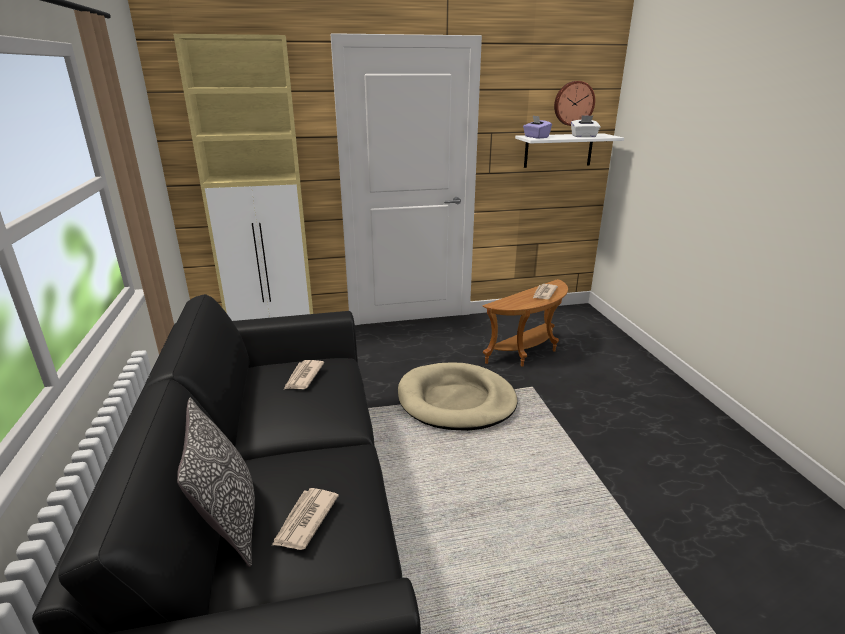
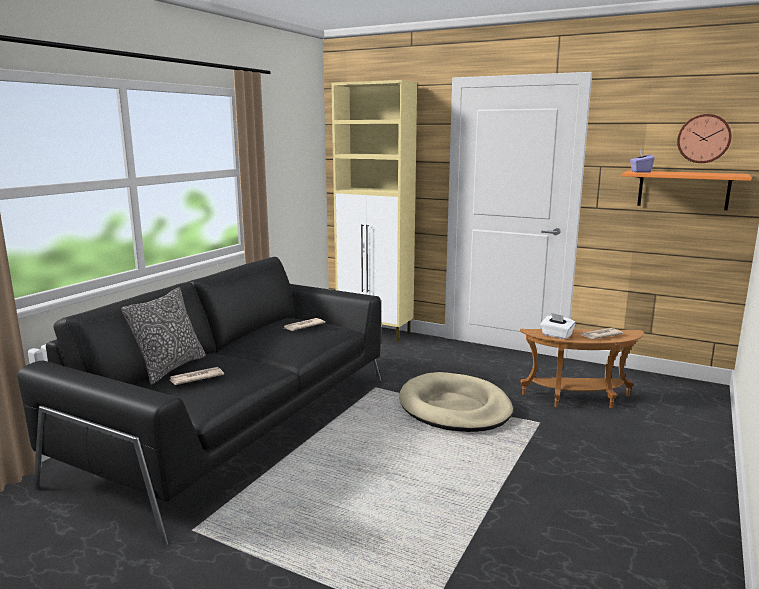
camera: 40 degrees right, 10 degrees down
(558, 150) = (683, 190): white shelf -> orange shelf
(584, 136) = (701, 174): white tissue box -> white tissue box (556, 335)

